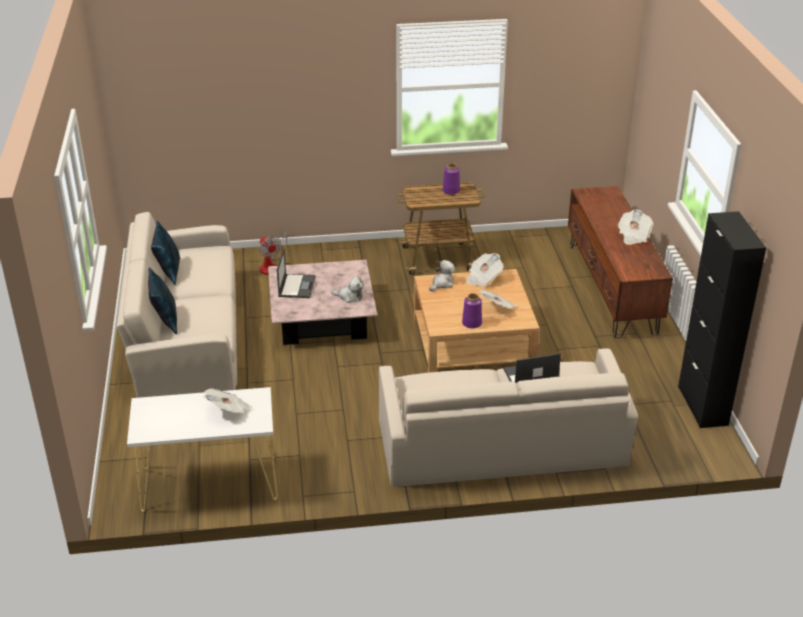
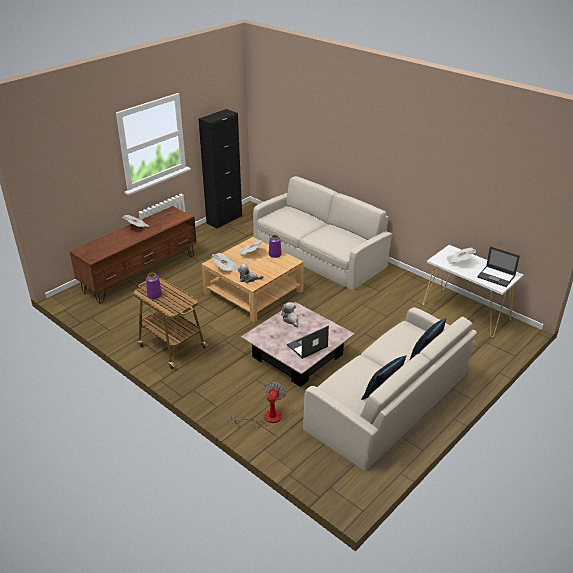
camera: 130 degrees left, 0 degrees up
(529, 376) = (296, 225): laptop -> laptop (496, 276)

